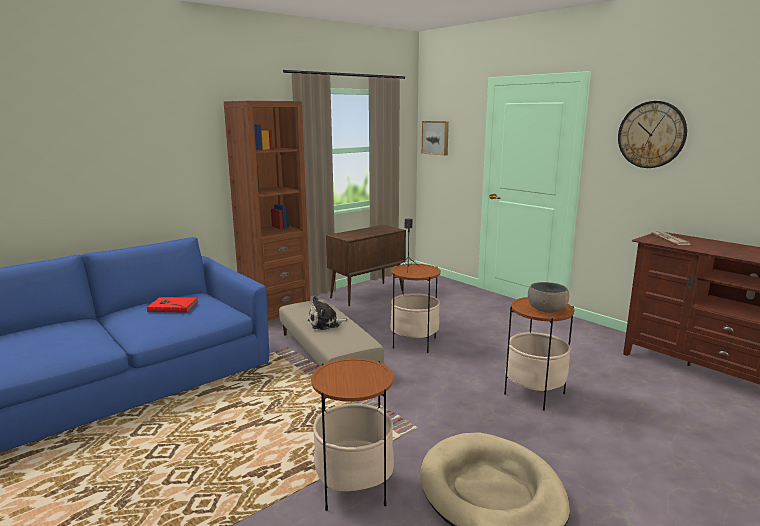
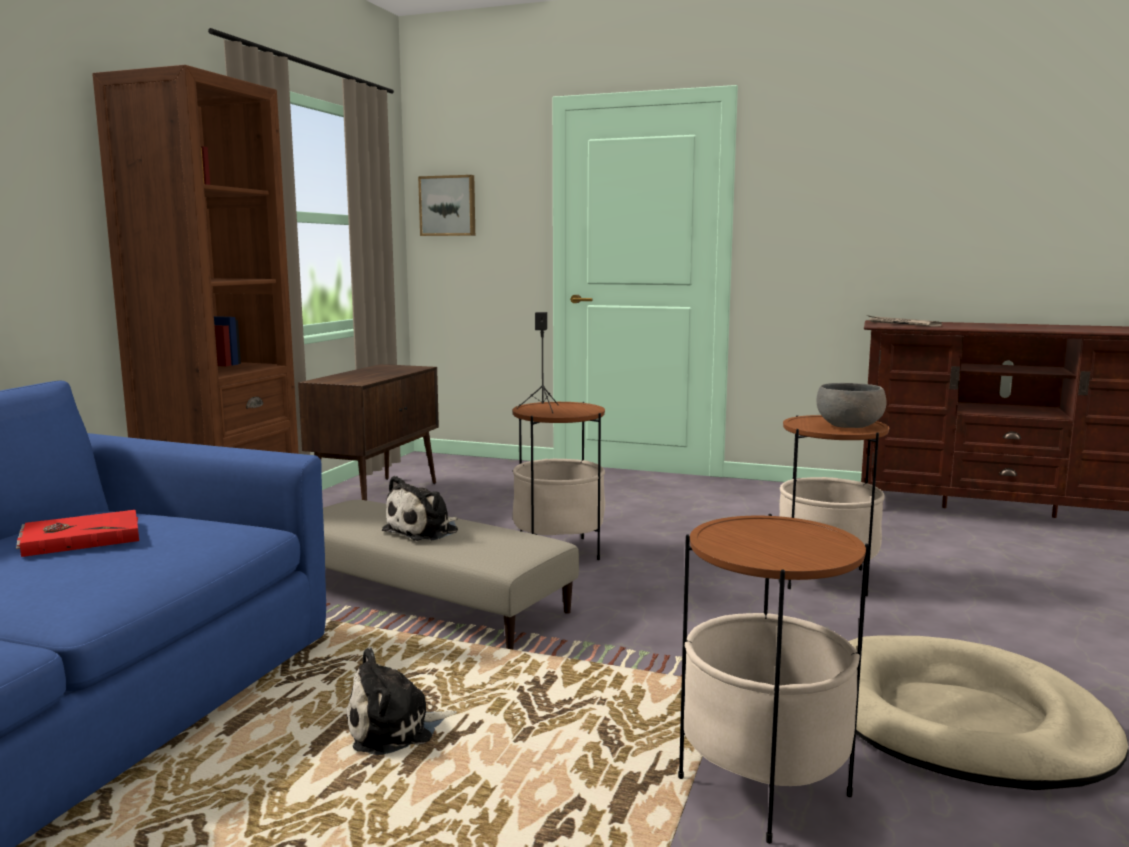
camera: 30 degrees left, 5 degrees down
(252, 412) = (395, 729): none -> plush toy
(651, 134) = (842, 178): wall clock -> none

